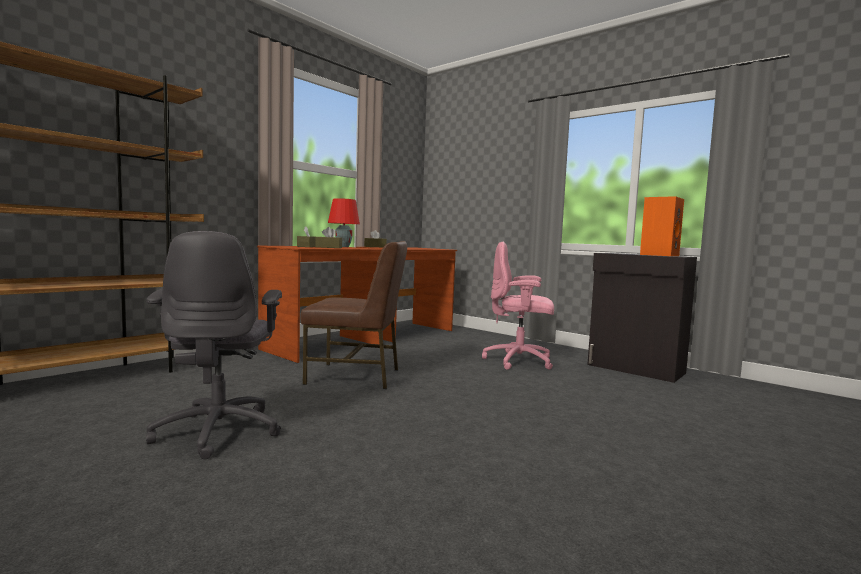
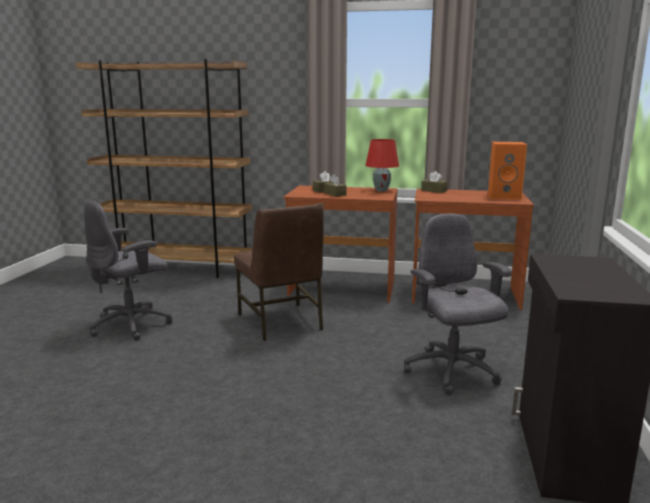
camera: 60 degrees right, 10 degrees up
(519, 361) = (452, 372): pink office chair -> grey office chair
(659, 255) = (591, 283): orange speaker -> orange speaker (505, 196)

